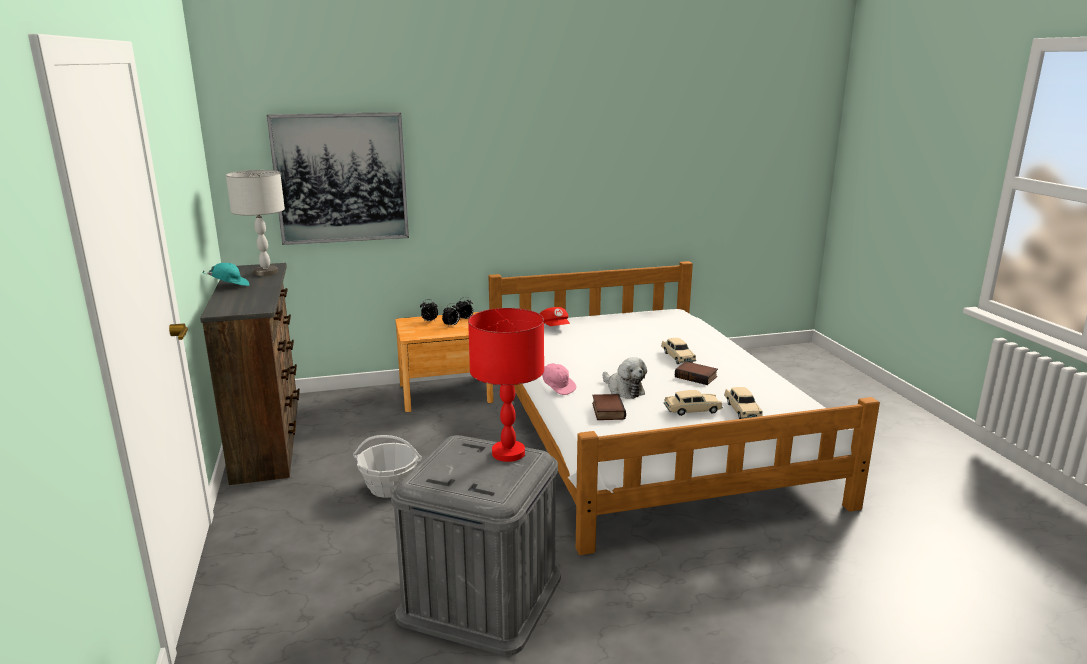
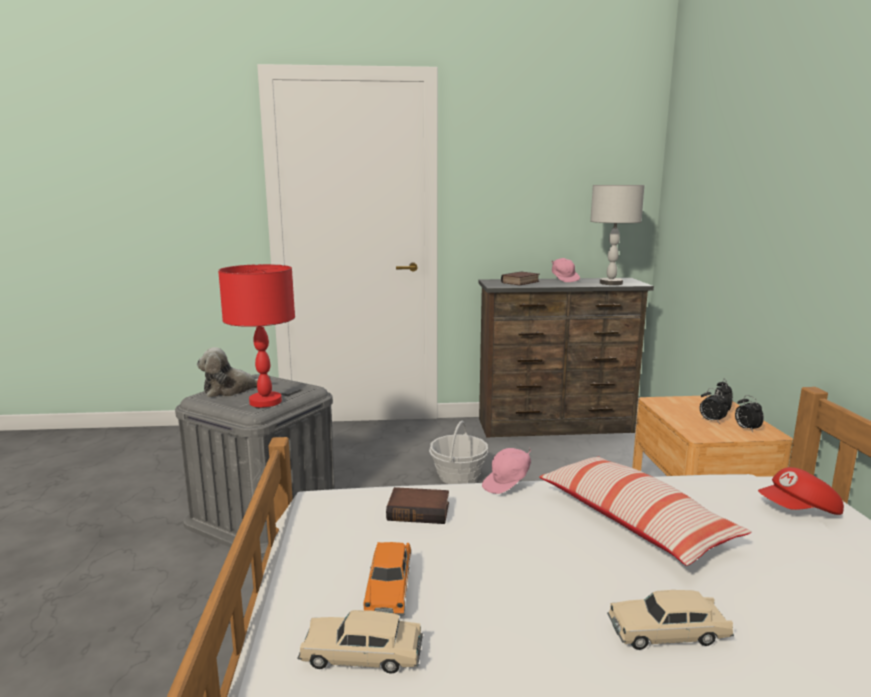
camera: 100 degrees right, 5 degrees down
(230, 286) = (564, 279): turquoise cap -> pink cap
(341, 178) = (720, 205): picture -> none
(589, 358) = (633, 522): none -> pillow
(623, 390) = (491, 535): plush toy -> plush toy (231, 390)
(692, 410) = (389, 590): beige toy car -> orange toy car
(697, 376) = (548, 636): book -> book (520, 282)

